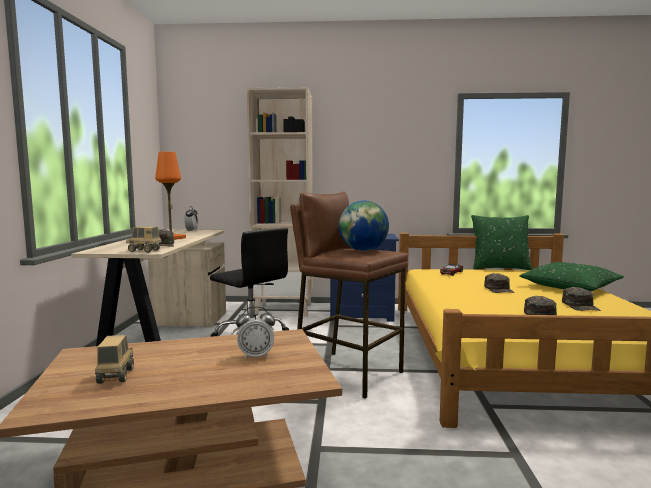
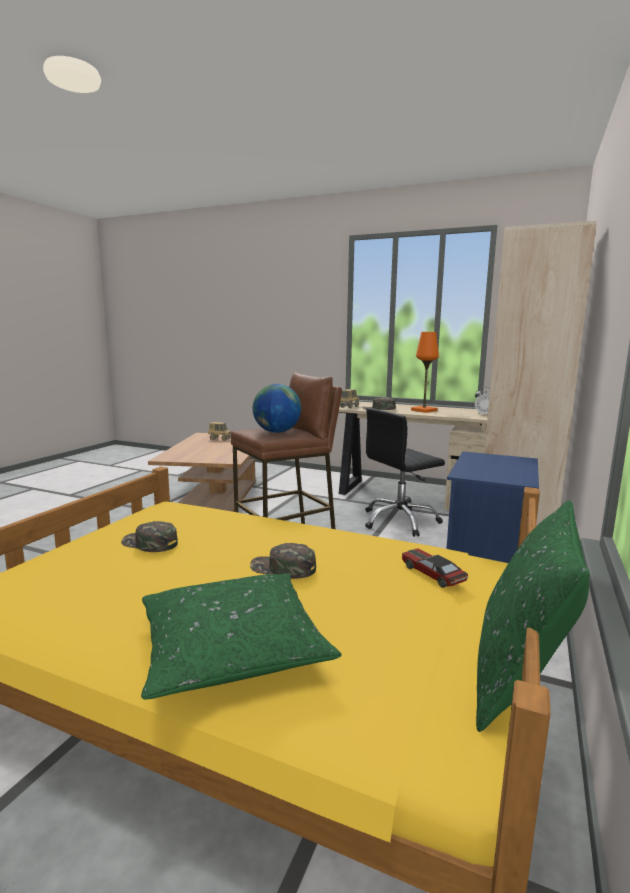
camera: 110 degrees right, 5 degrees up
(256, 356) = (209, 454): alarm clock -> none
(580, 306) = (141, 587): green cap -> none

